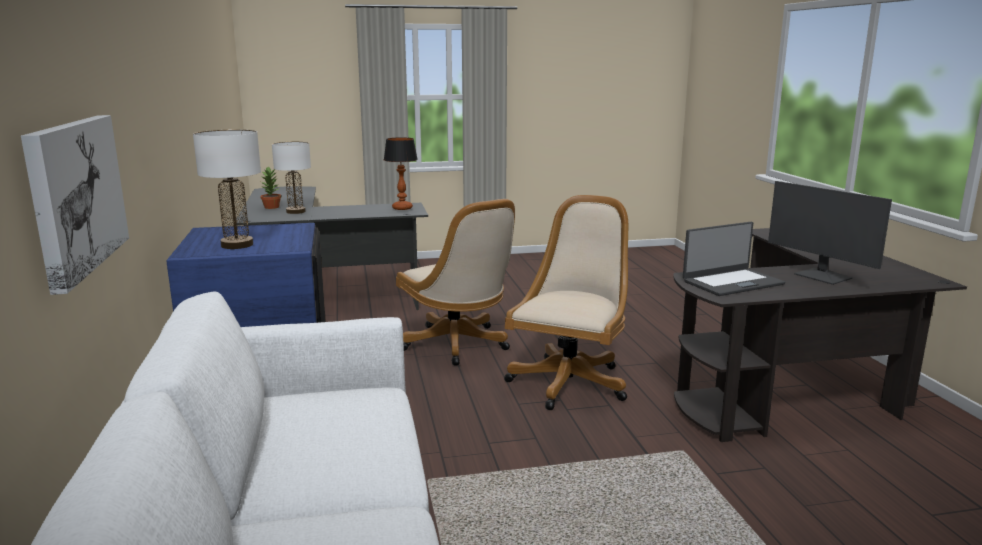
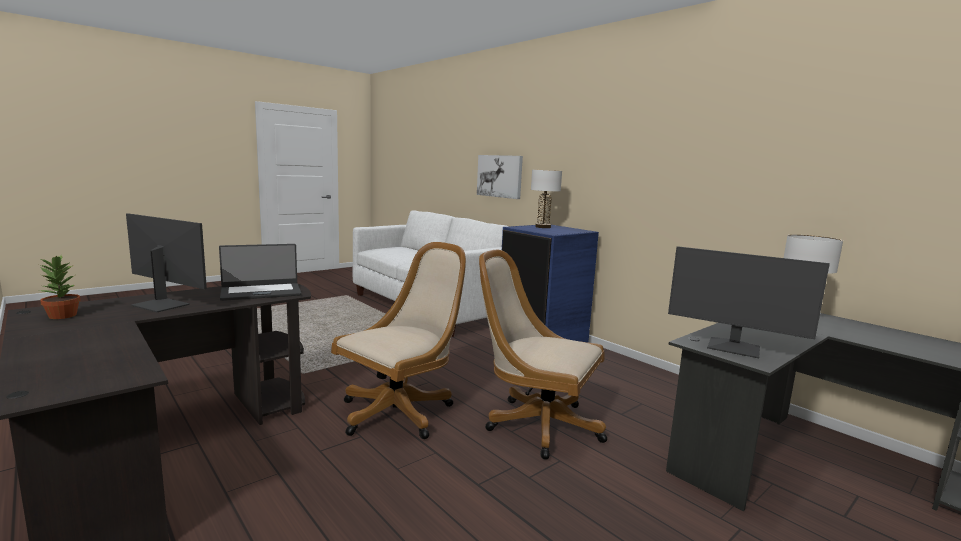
camera: 150 degrees right, 5 degrees down
(272, 207) = (849, 327): potted plant -> potted plant (62, 316)
(402, 208) = (733, 348): table lamp -> monitor
(570, 379) = (402, 409): office chair -> office chair turned 135 degrees counterclockwise
(732, 282) = (261, 292): laptop -> laptop turned 150 degrees counterclockwise

